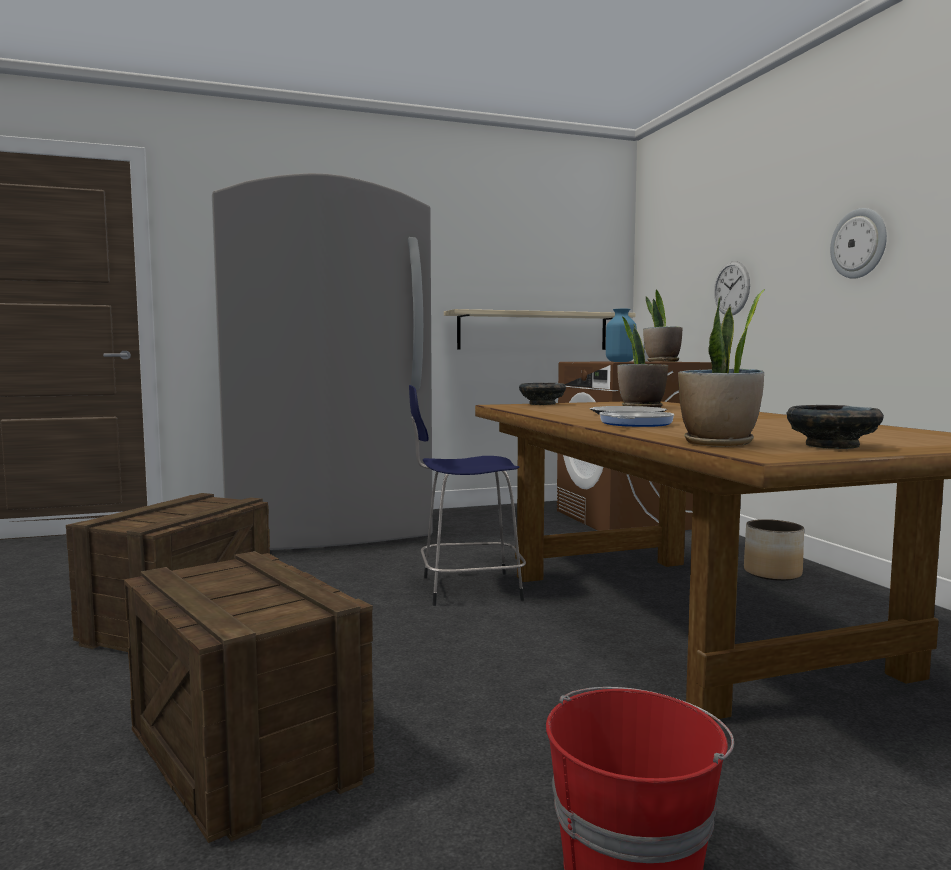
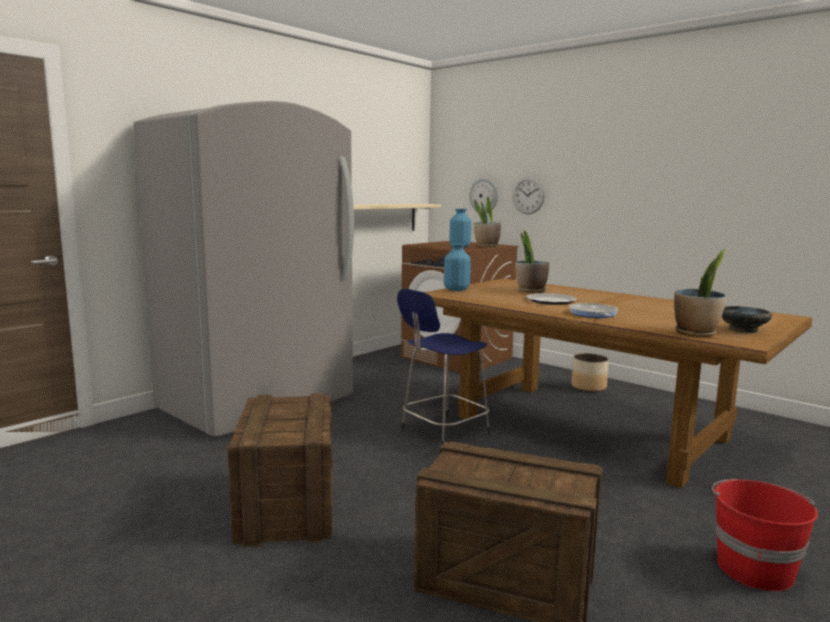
camera: 30 degrees left, 5 degrees up
(541, 404) = (456, 290): black bowl -> blue vase
(859, 243) = (633, 180): wall clock -> wall clock (484, 195)

